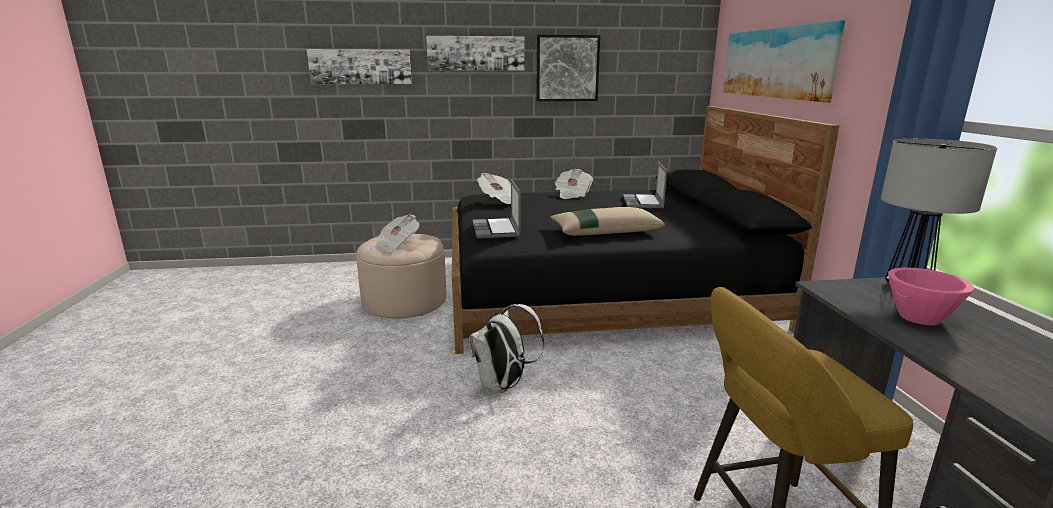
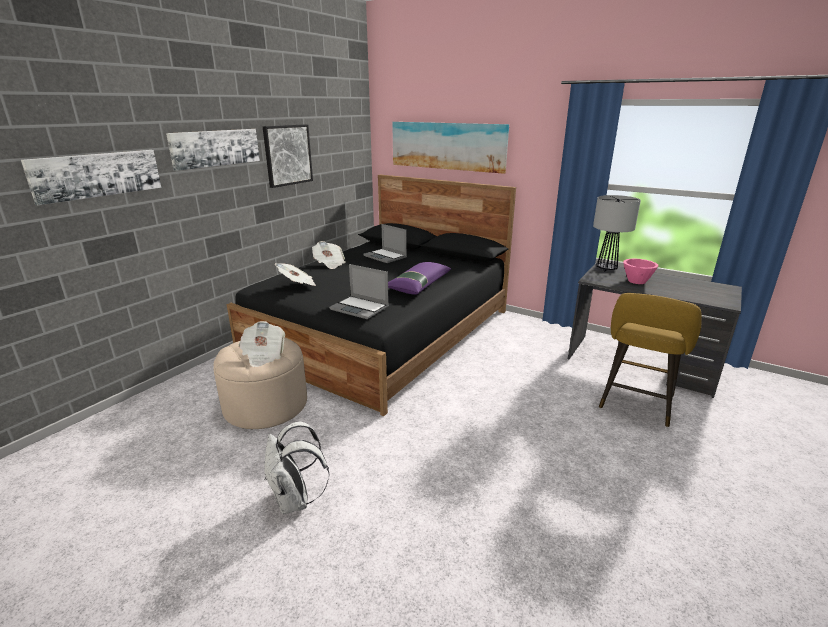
camera: 50 degrees left, 5 degrees up
(503, 385) = (446, 415): white backpack -> white backpack (295, 500)
(604, 231) = (418, 284): beige pillow -> purple pillow

